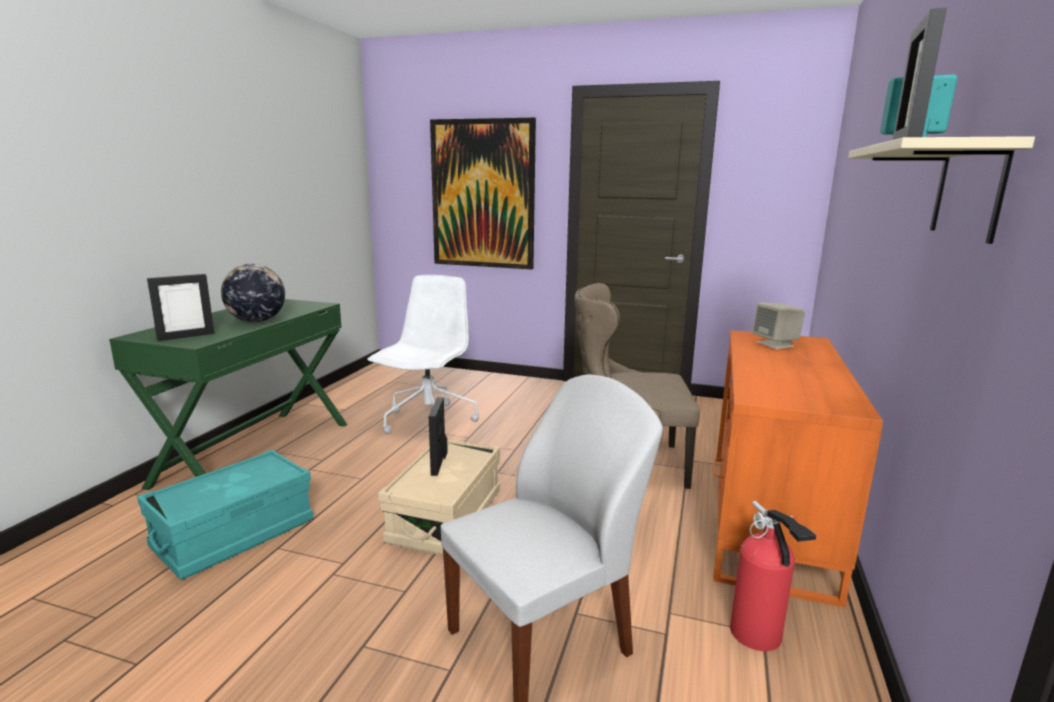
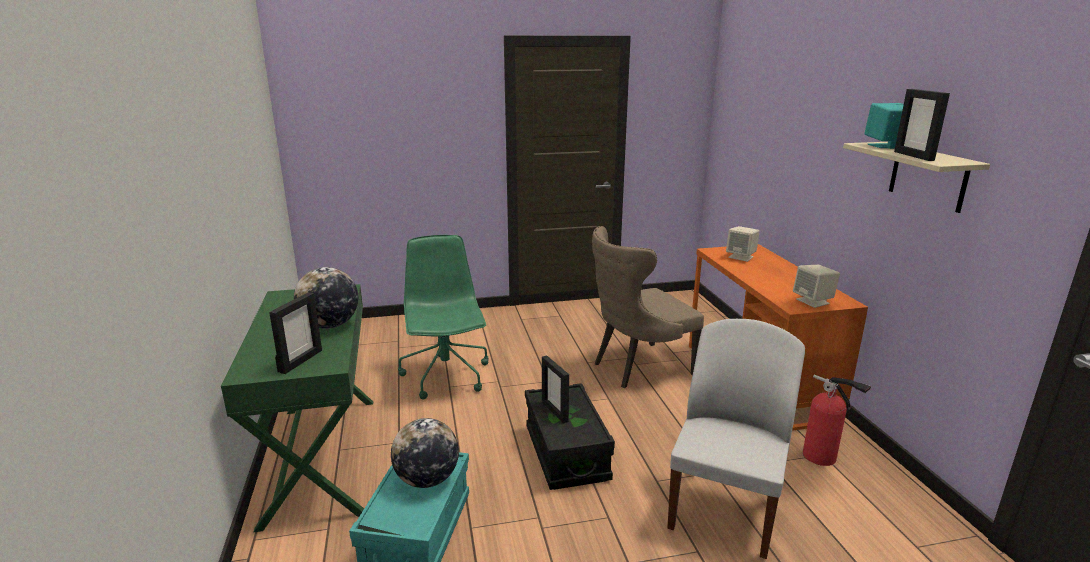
camera: 30 degrees left, 5 degrees up
(249, 481) = (427, 480): none -> globe
(427, 423) = (446, 379): white office chair -> green office chair
(445, 517) = (566, 453): beige storage box -> black storage box
(482, 194) = (418, 141): picture -> none
(797, 398) = (813, 301): none -> beige speaker

